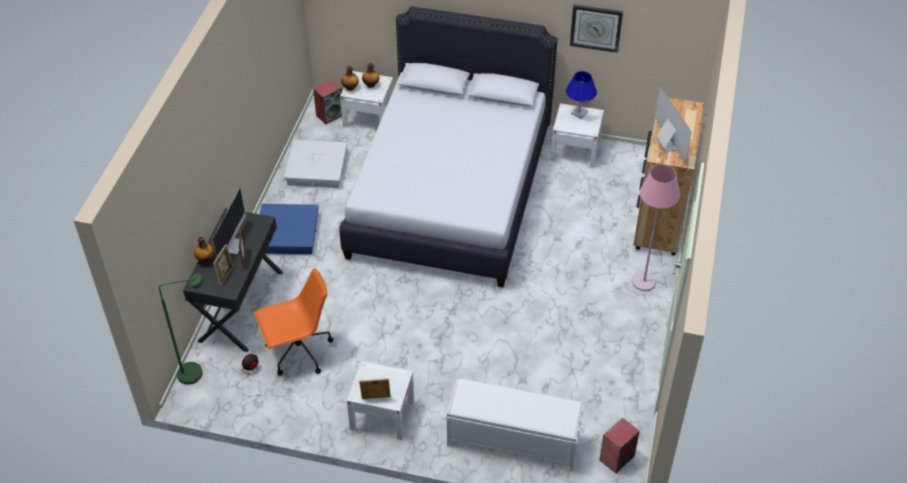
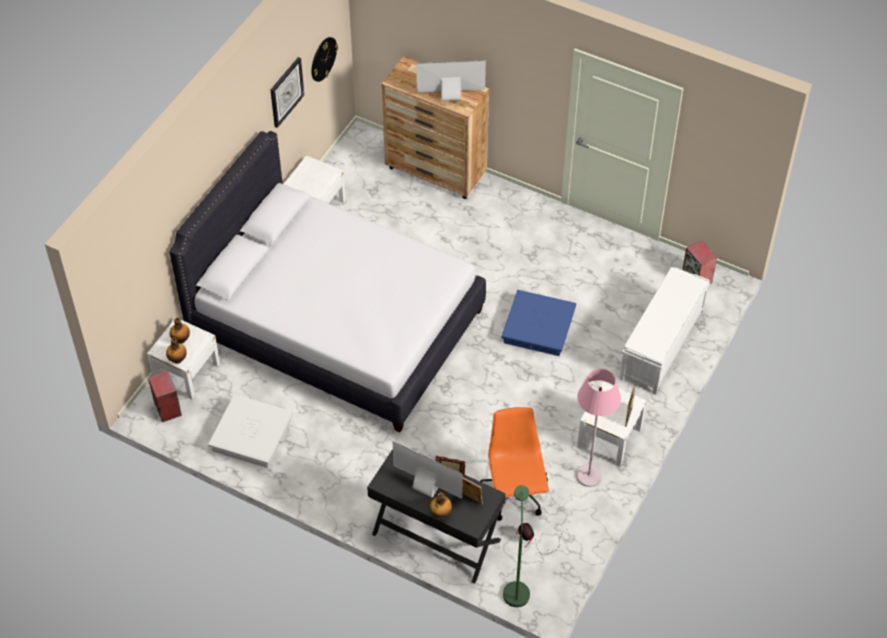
camera: 75 degrees left, 5 degrees up
(287, 234) = (344, 479): blue storage box -> blue storage box (539, 327)
(579, 113) = (303, 175): blue table lamp -> none
(644, 282) = (508, 205): pink floor lamp -> pink floor lamp (589, 476)
(660, 48) = (323, 59): none -> wall clock

